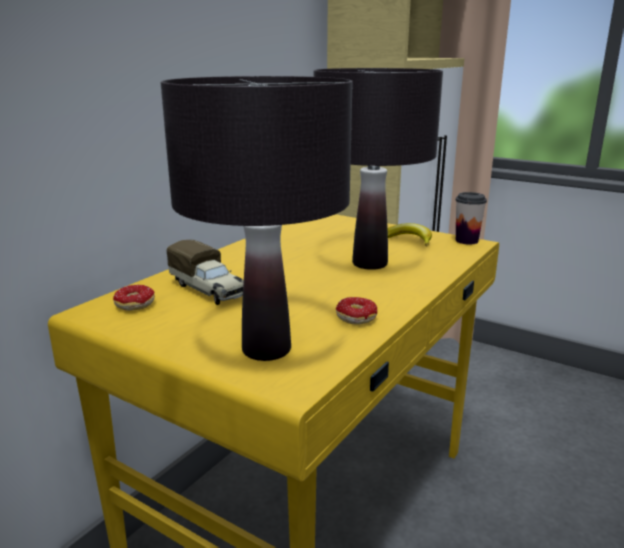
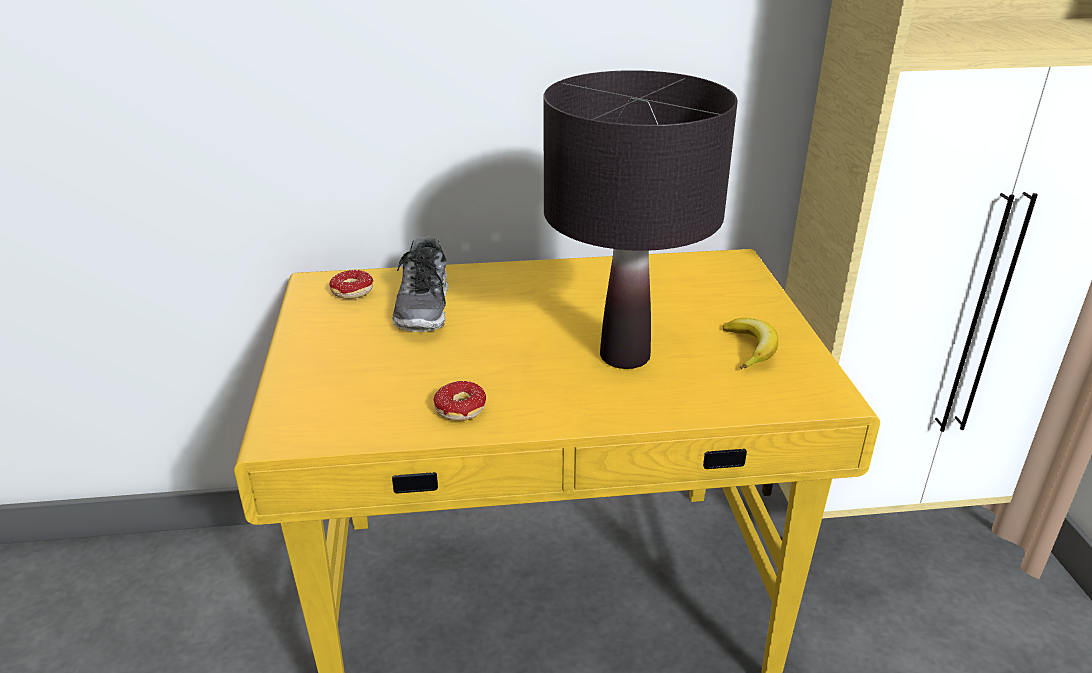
camera: 50 degrees right, 10 degrees up
(209, 290) = (424, 307): toy truck -> shoe
(265, 349) = (335, 392): black table lamp -> none
(466, 241) = (828, 389): cup -> none

